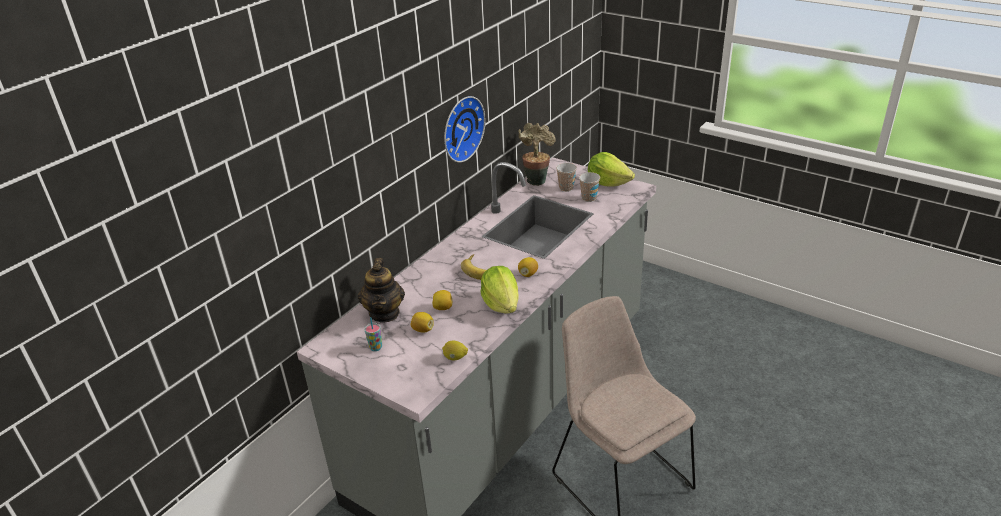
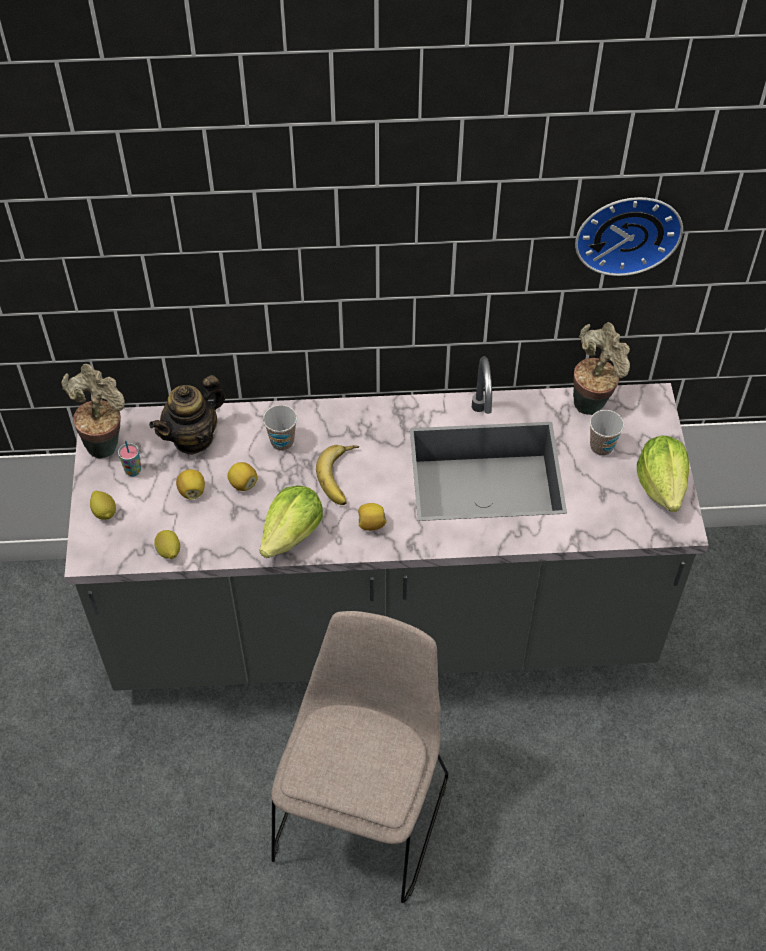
camera: 50 degrees right, 20 degrees up
(338, 351) = (105, 442): none -> potted plant
(391, 373) = (104, 512): none -> lemon
(460, 128) = (447, 284): wall clock -> wall clock (627, 231)
(589, 198) = (599, 486): cup -> cup (282, 441)

